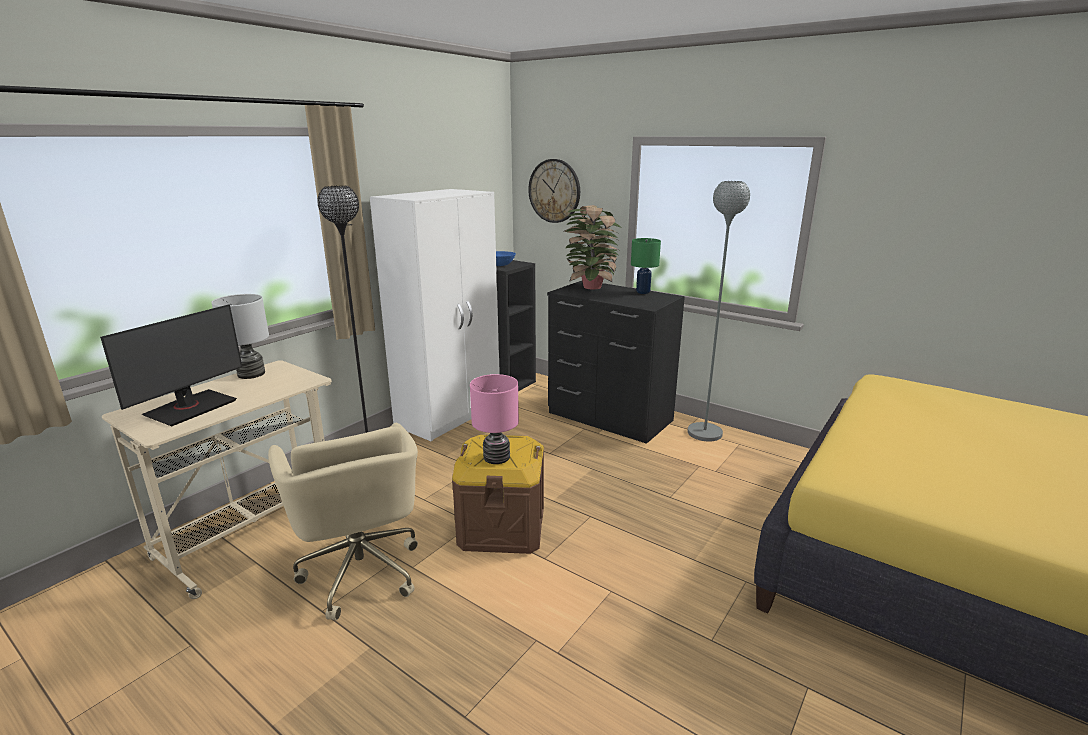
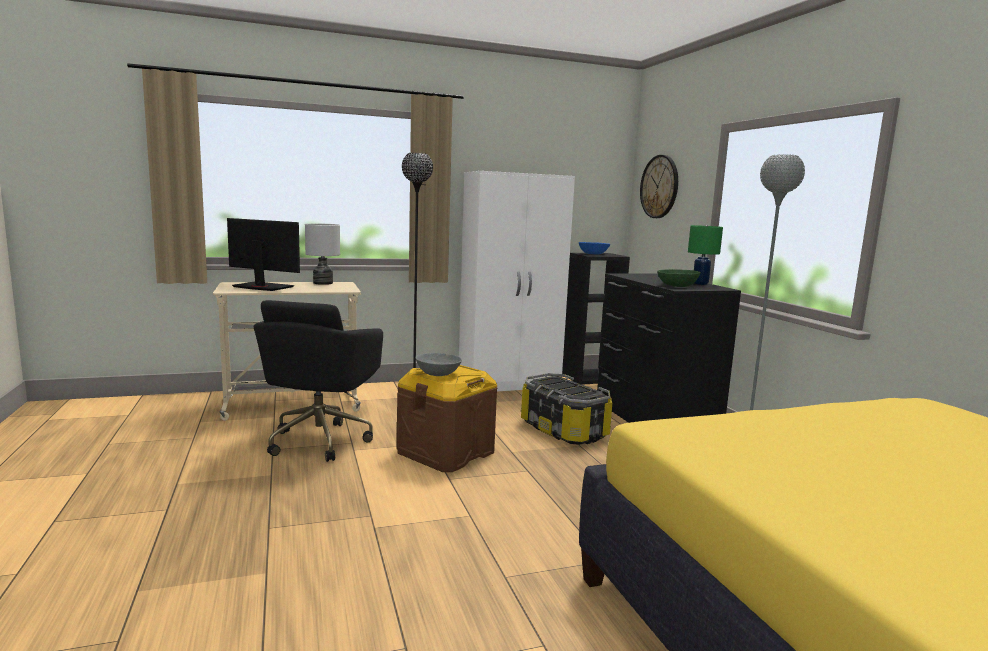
camera: 35 degrees right, 10 degrees down
(190, 408) = (262, 287): monitor -> monitor turned 135 degrees counterclockwise
(360, 570) = (321, 440): beige office chair -> black office chair
(496, 457) = (438, 374): pink table lamp -> grey bowl
(561, 456) = (564, 430): none -> storage box
(590, 286) = (656, 276): potted plant -> none
(639, 301) = (677, 286): none -> green bowl

